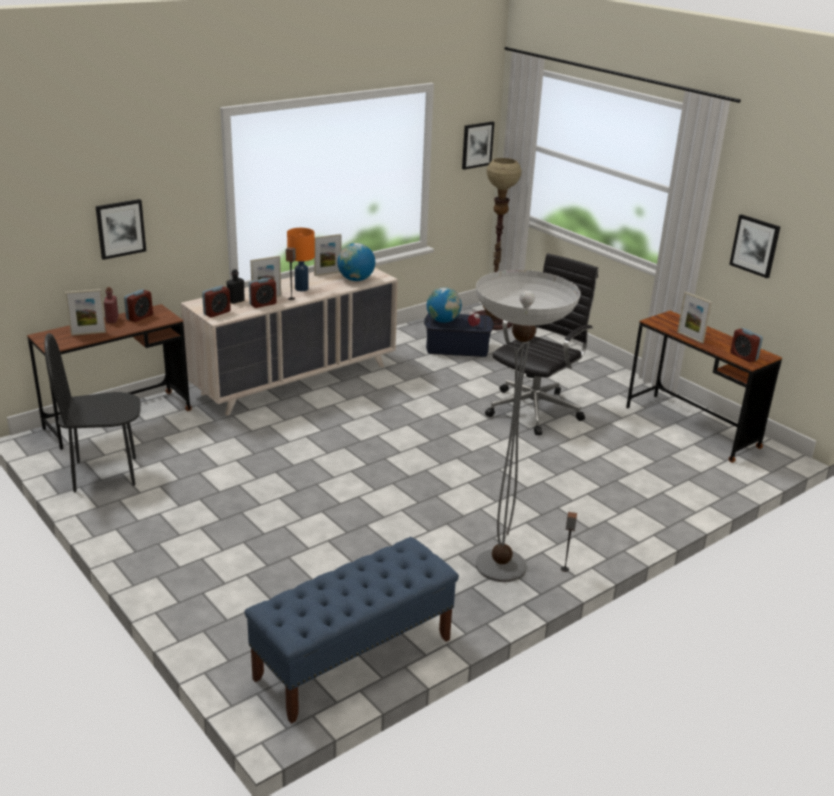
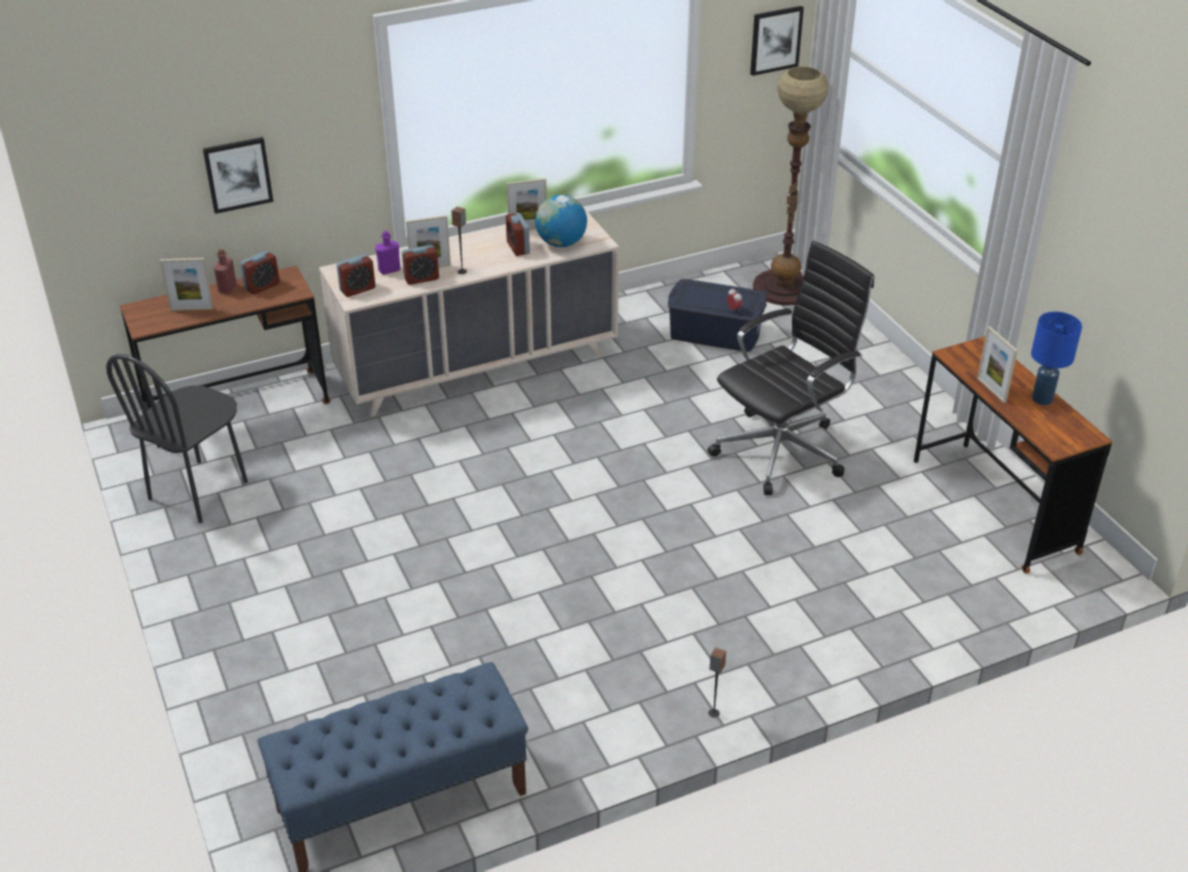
camera: 15 degrees right, 10 degrees up
(105, 474) = (199, 491): black chair -> black chair turned 60 degrees counterclockwise
(236, 301) = (389, 270): black bottle -> purple bottle
(301, 289) = (481, 255): orange table lamp -> none
(443, 321) = (695, 296): globe -> none
(501, 566) = (632, 696): floor lamp -> none
(724, 339) = (1041, 399): none -> blue table lamp
(743, 356) = (1053, 434): alarm clock -> alarm clock (518, 248)
(755, 245) = (1102, 270): picture -> none

